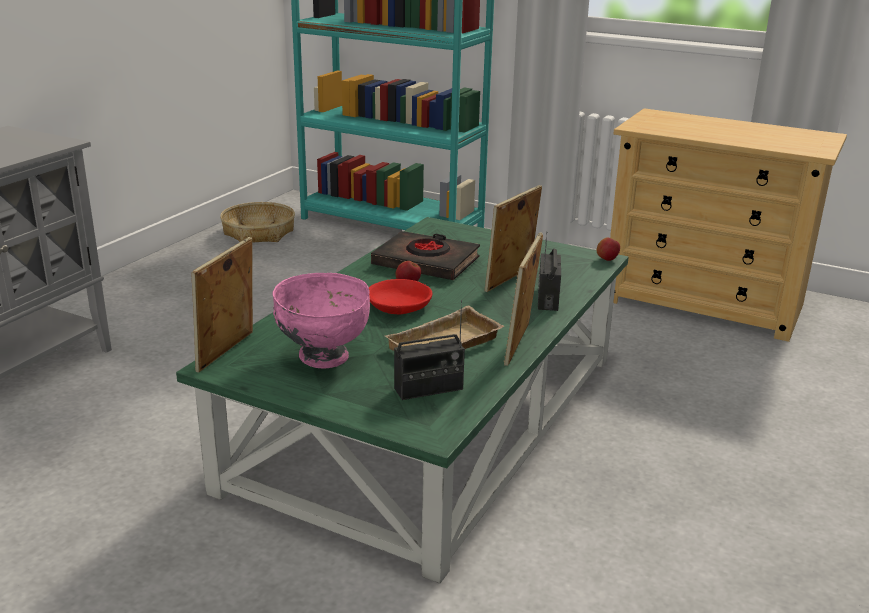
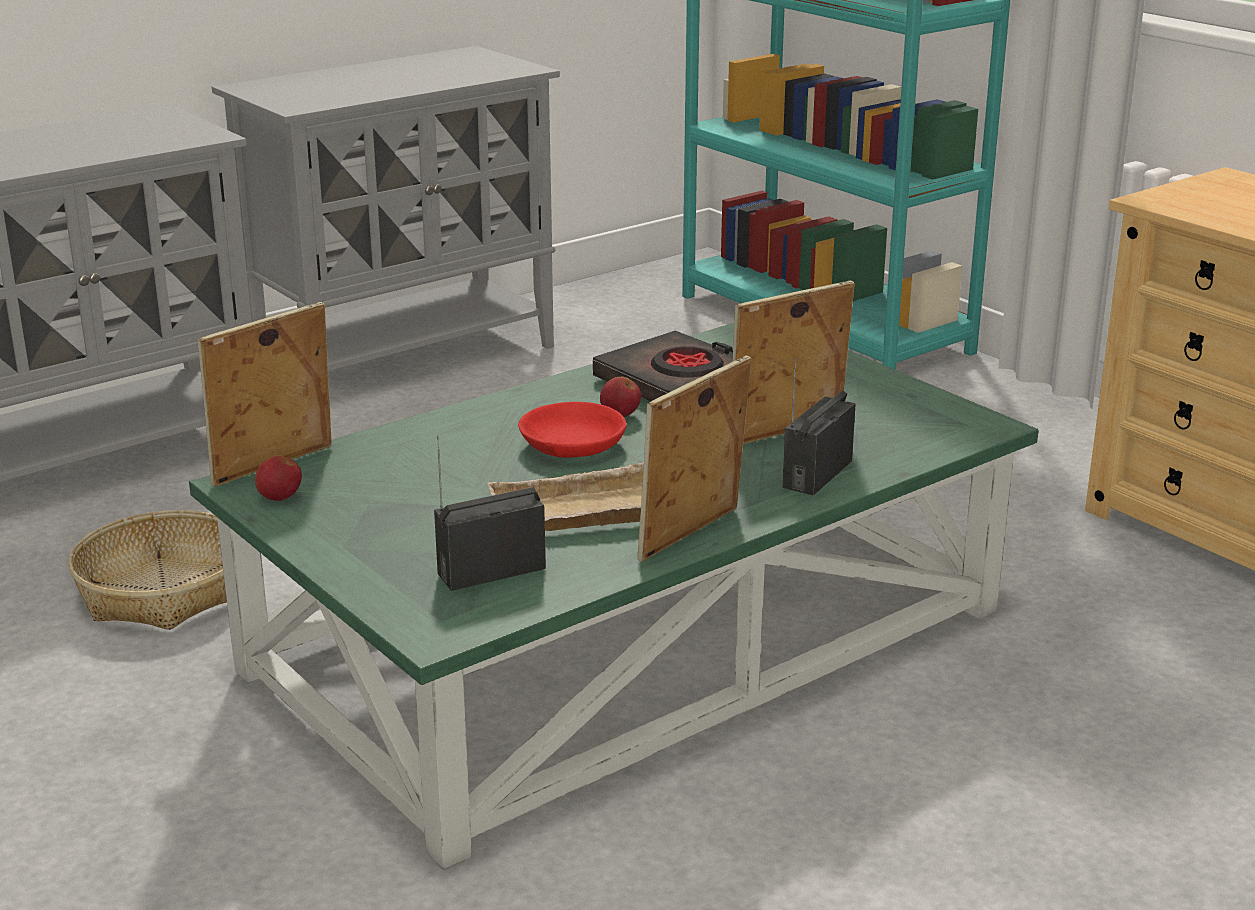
camera: 25 degrees right, 0 degrees up
(162, 277) = (408, 358): none -> grey cabinet
(258, 232) = (599, 310): basket -> basket (163, 591)
(323, 357) = (392, 498): pink bowl -> none
(428, 389) = (491, 571): radio -> radio turned 150 degrees clockwise
(607, 259) = (991, 428): apple -> apple (280, 498)

